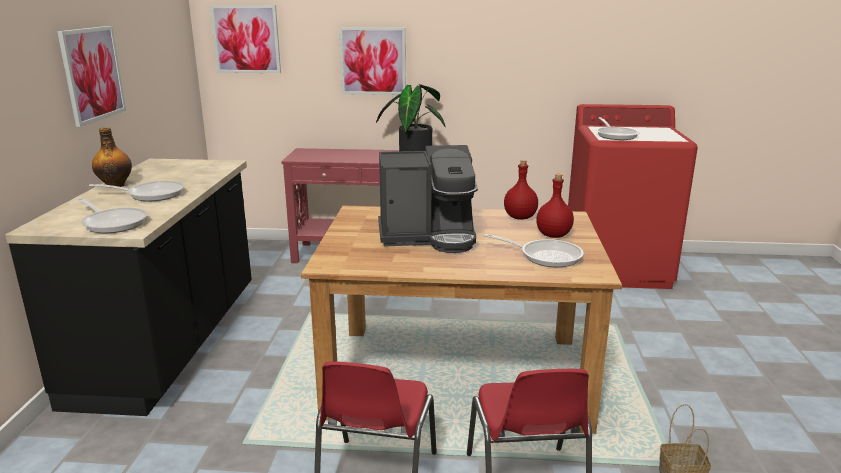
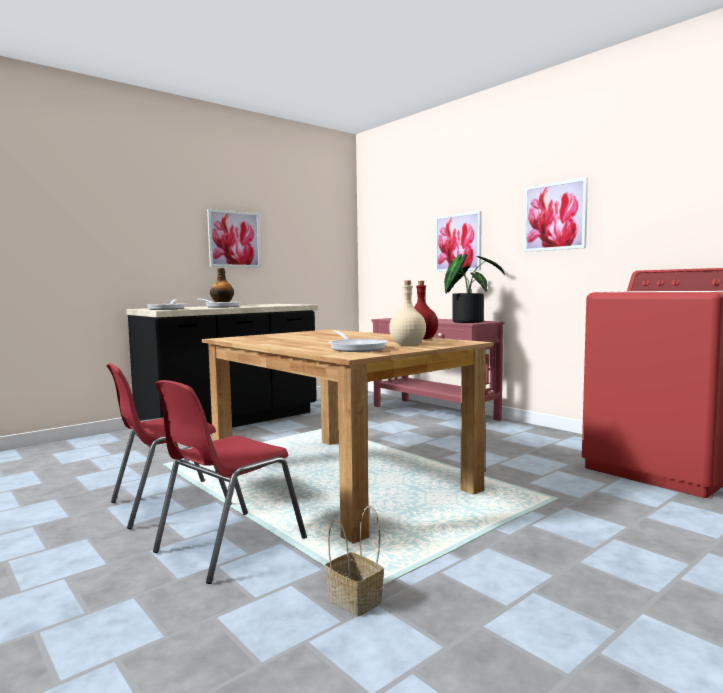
camera: 45 degrees right, 15 degrees down
(246, 39) = (383, 234): picture -> picture (555, 216)
(429, 237) = (321, 338): coffee machine -> none
(554, 235) = (407, 345): red bottle -> beige bottle
(615, 135) = (633, 291): frying pan -> none

